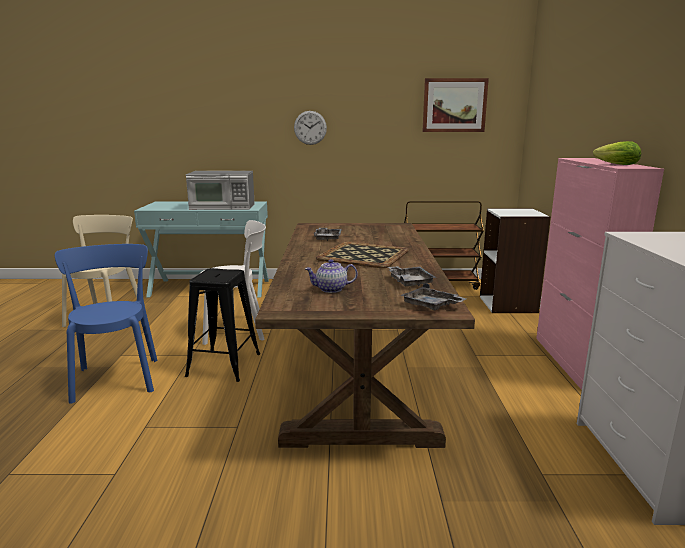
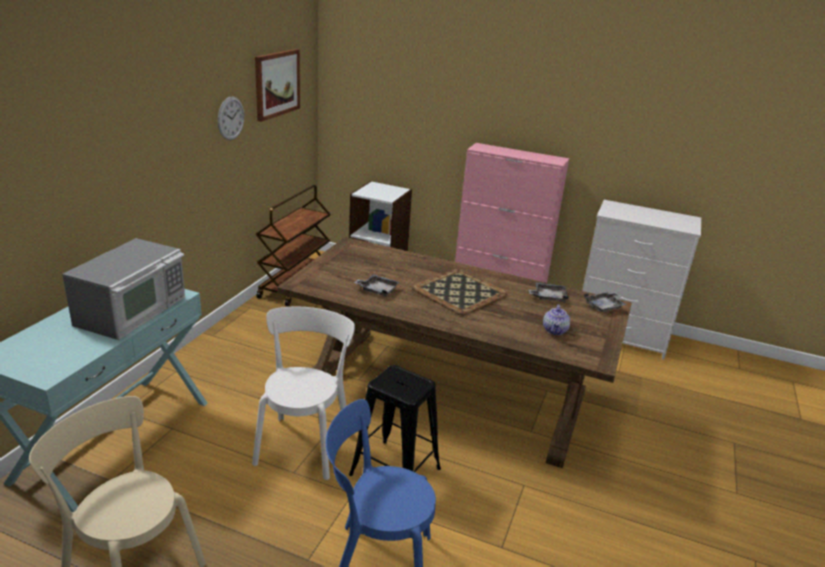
camera: 70 degrees left, 10 degrees up
(310, 127) = (161, 147): wall clock -> wall clock (231, 118)
(614, 164) = (537, 157): lettuce -> none

